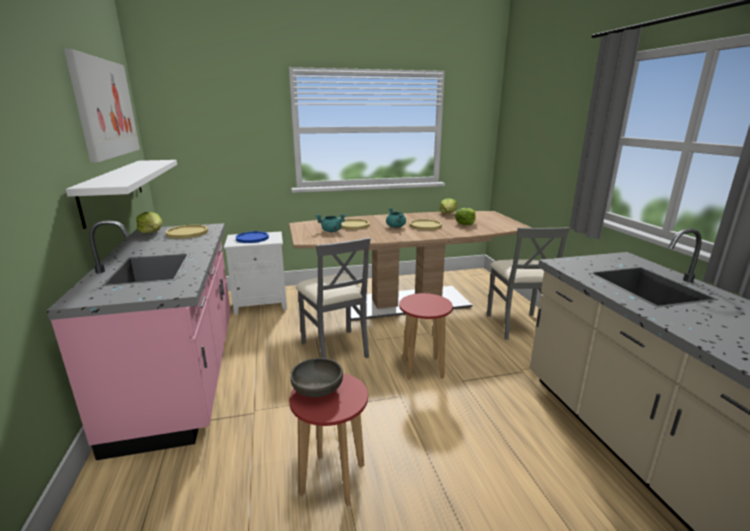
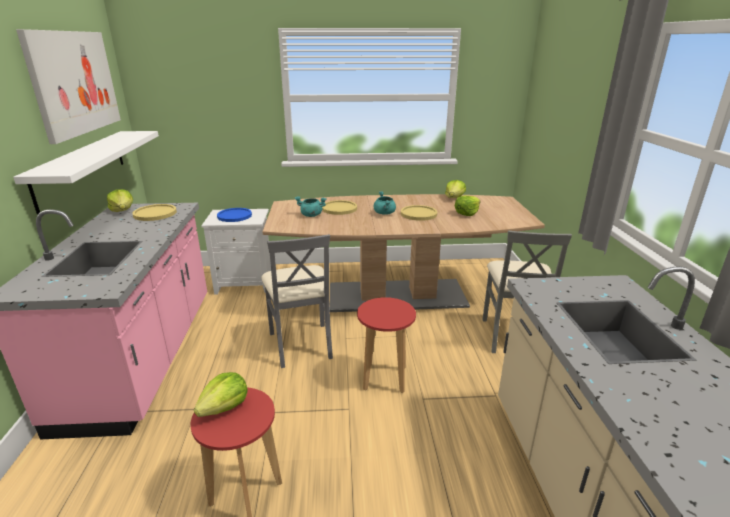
camera: 10 degrees right, 5 degrees up
(317, 389) = (225, 407): grey bowl -> lettuce

